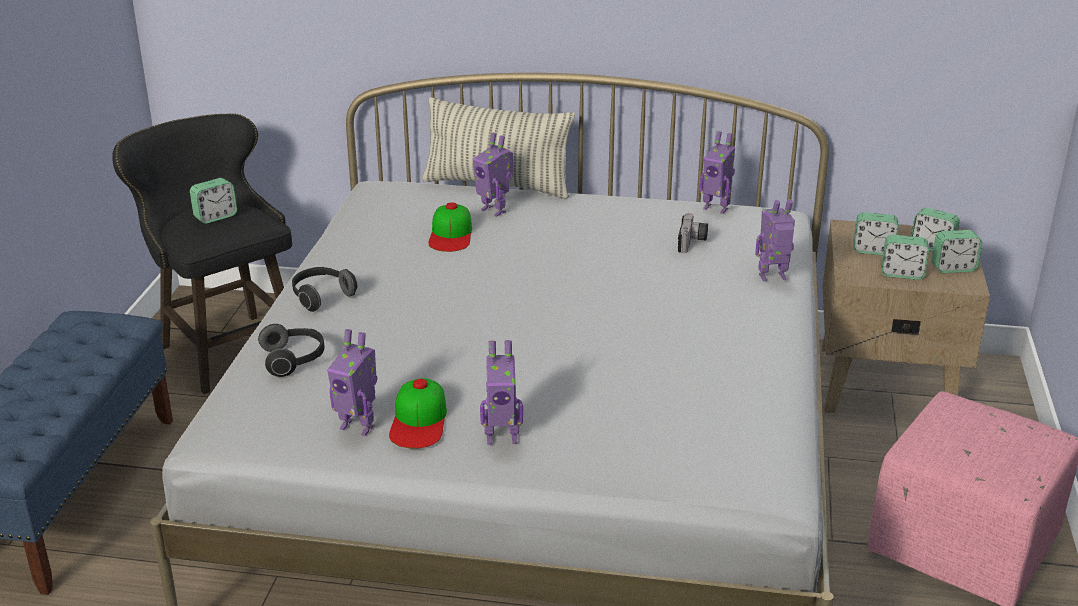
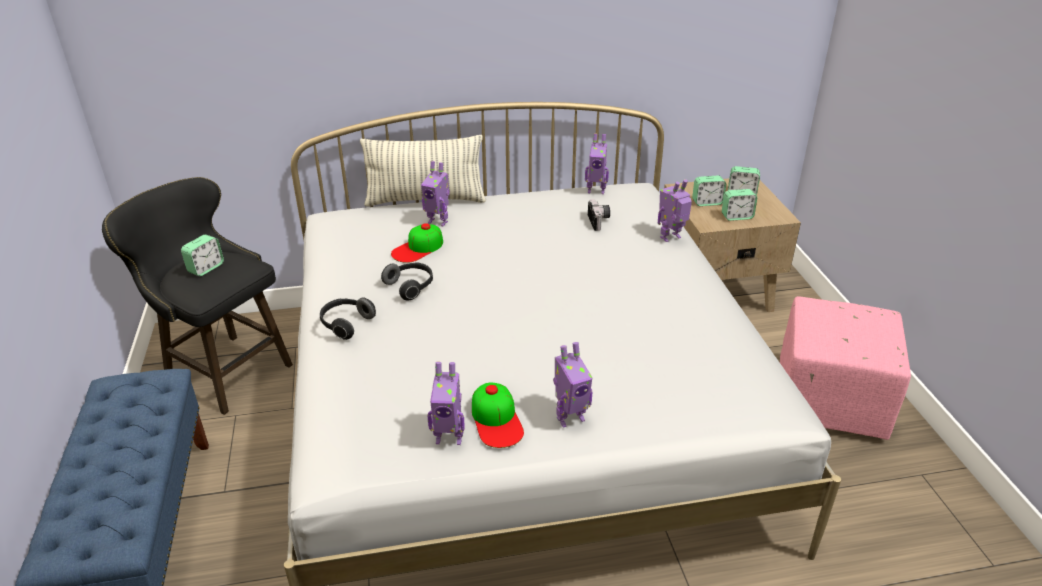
camera: 20 degrees left, 5 degrees up
(294, 360) = (358, 388): headphones -> headphones (411, 287)
(451, 235) = (418, 248): cap -> cap turned 60 degrees clockwise
(953, 268) = (765, 206): alarm clock -> none

